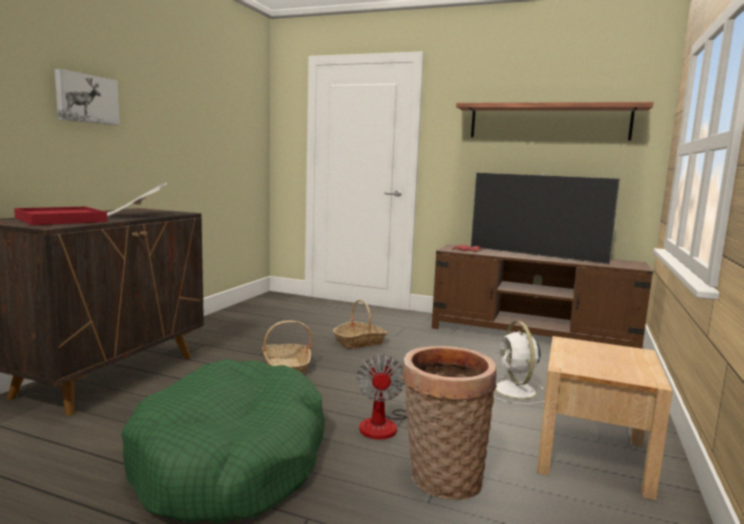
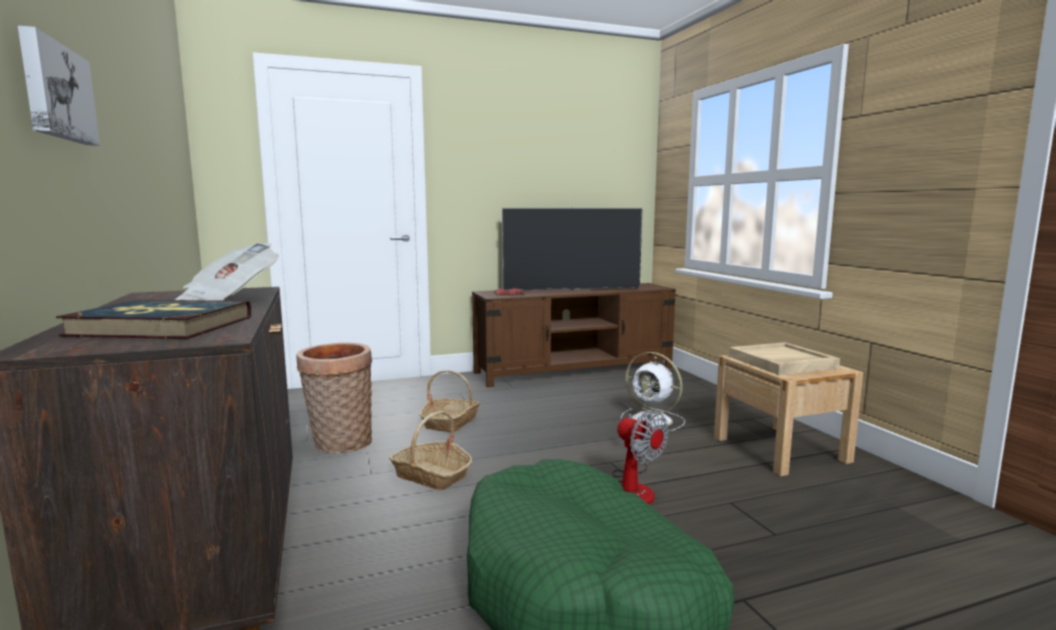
camera: 40 degrees left, 0 degrees up
(61, 220) = (161, 326): red tray -> book
(441, 479) = (748, 512): basket -> basket (340, 444)
(548, 122) = (560, 154): shelf -> none
(599, 357) = (781, 362): none -> beige tray

